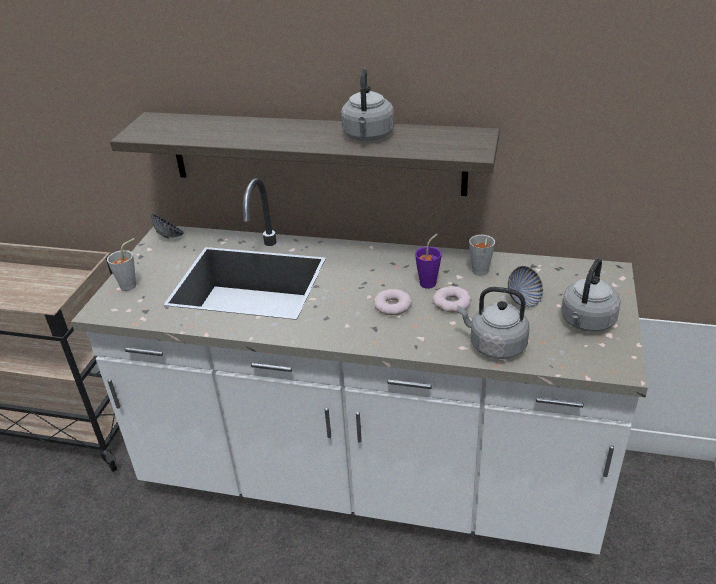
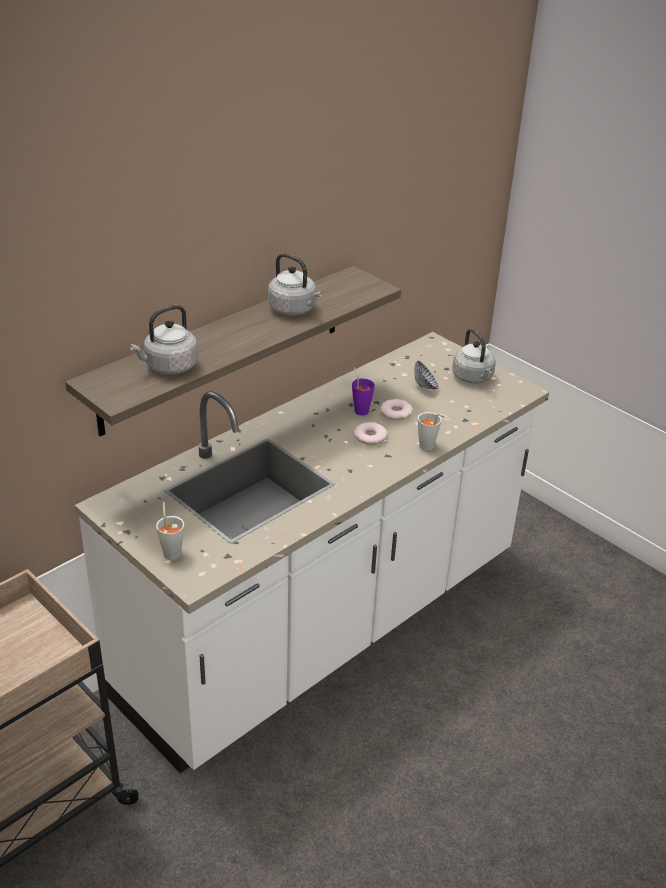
camera: 60 degrees left, 0 degrees up
(170, 236) = (114, 503): bowl -> none
(479, 273) = (375, 386): grey cup -> grey cup (429, 447)
(494, 345) = (459, 419): grey kettle -> grey kettle (168, 367)

